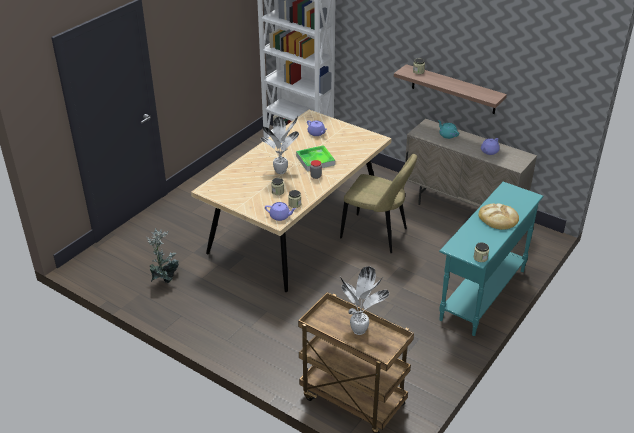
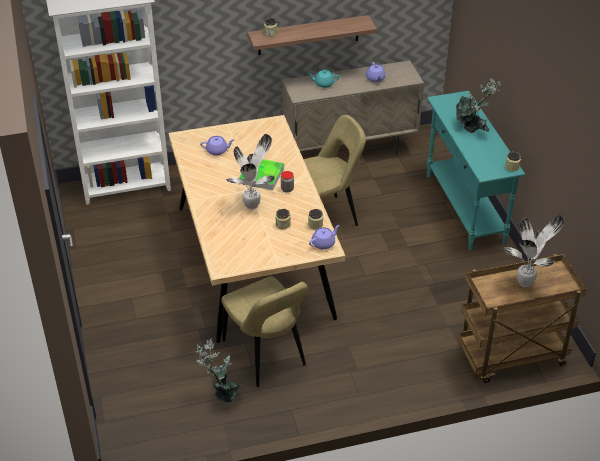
camera: 50 degrees left, 5 degrees up
(217, 279) = (266, 355): none -> beige chair
(498, 218) = (473, 129): bread -> potted plant

